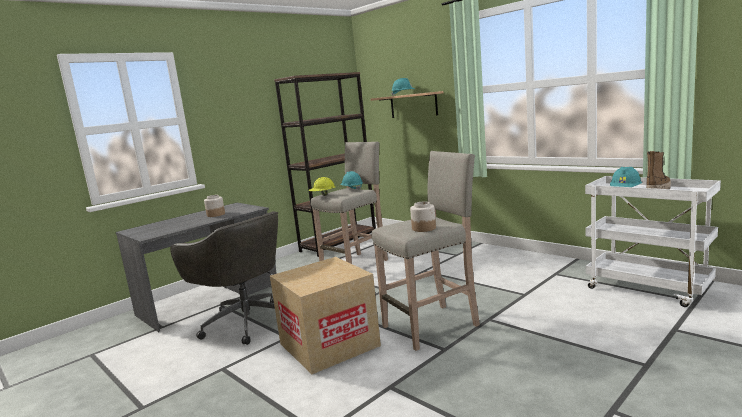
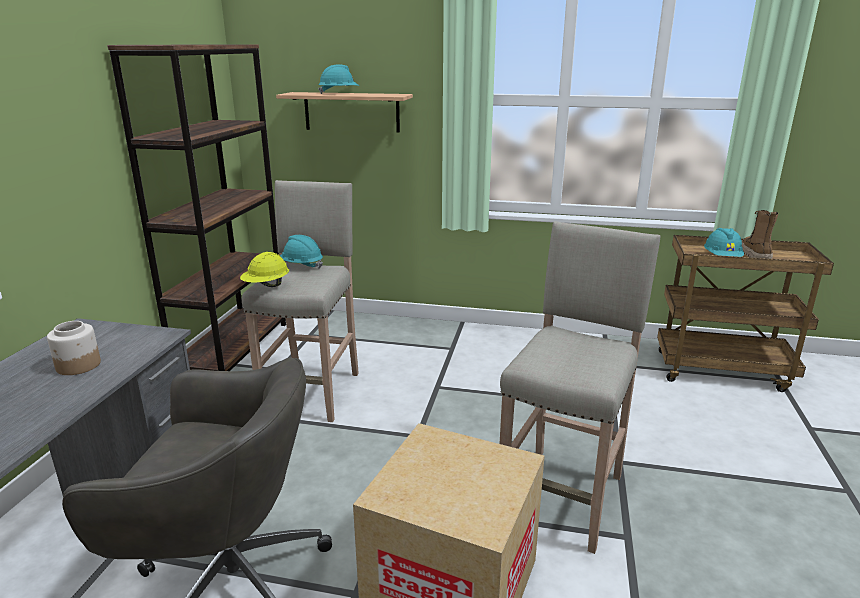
camera: 35 degrees left, 10 degrees up
(424, 228) = (598, 361): jar -> none
(648, 288) = (722, 370): white cart -> brown cart

